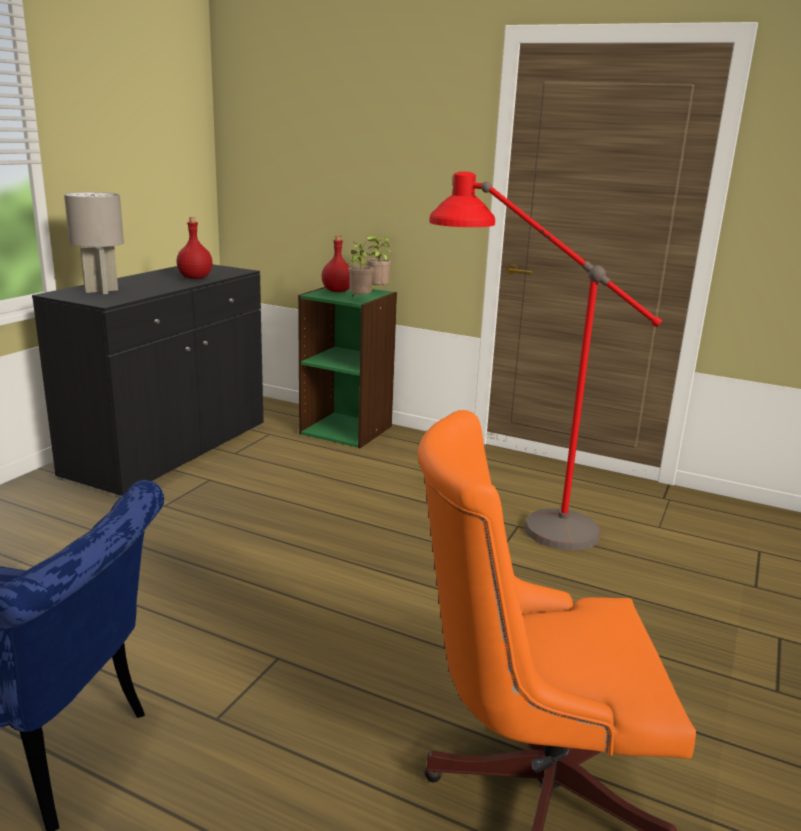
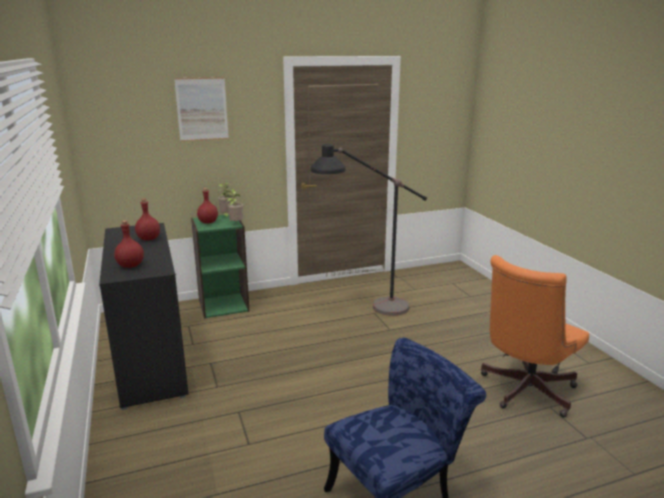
camera: 45 degrees left, 0 degrees up
(100, 291) = (130, 266): grey table lamp -> red bottle
(369, 113) = (202, 109): none -> picture
(512, 517) = (366, 310): red floor lamp -> black floor lamp

